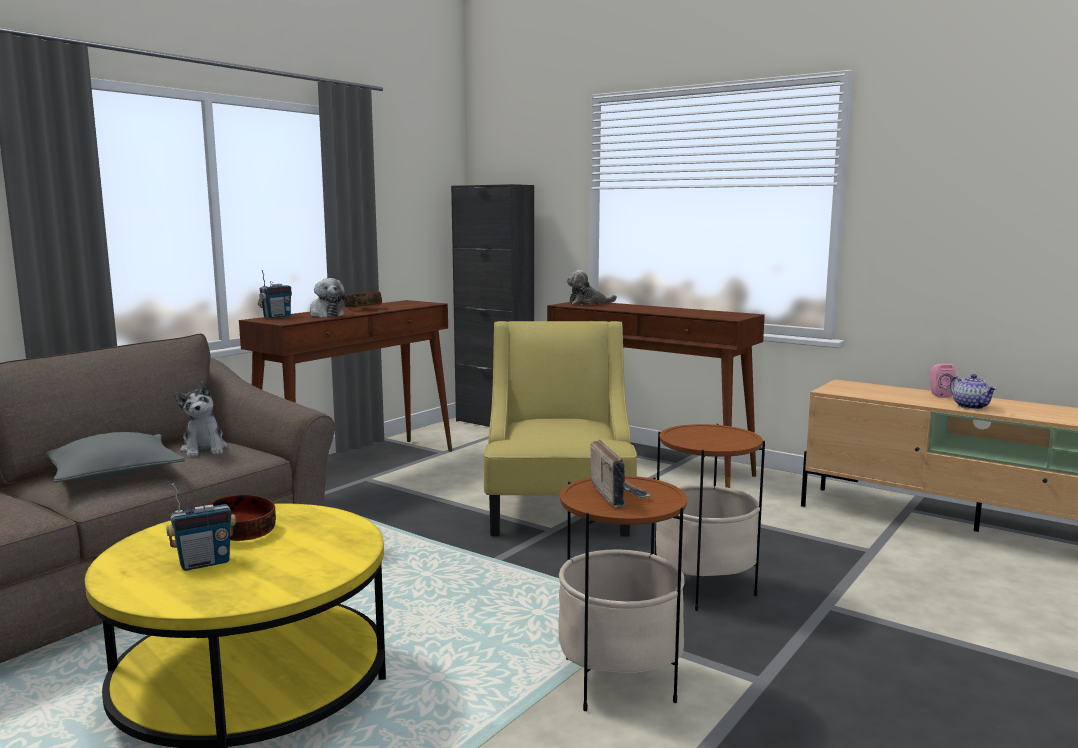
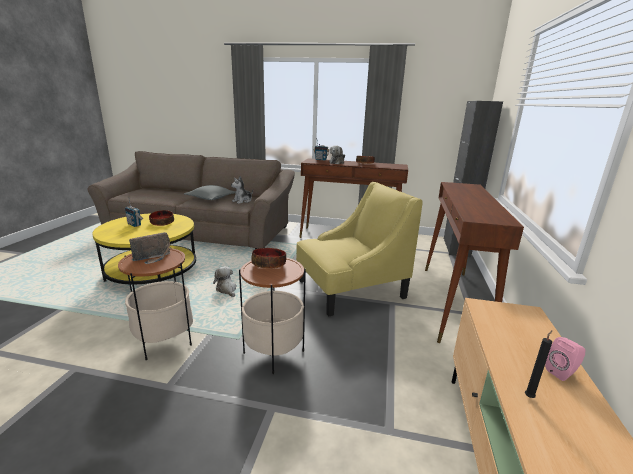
camera: 65 degrees right, 10 degrees up
(588, 303) = (467, 186): plush toy -> plush toy (226, 289)
(694, 436) = (269, 265): none -> bowl
(971, 406) = (529, 396): teapot -> black candle

